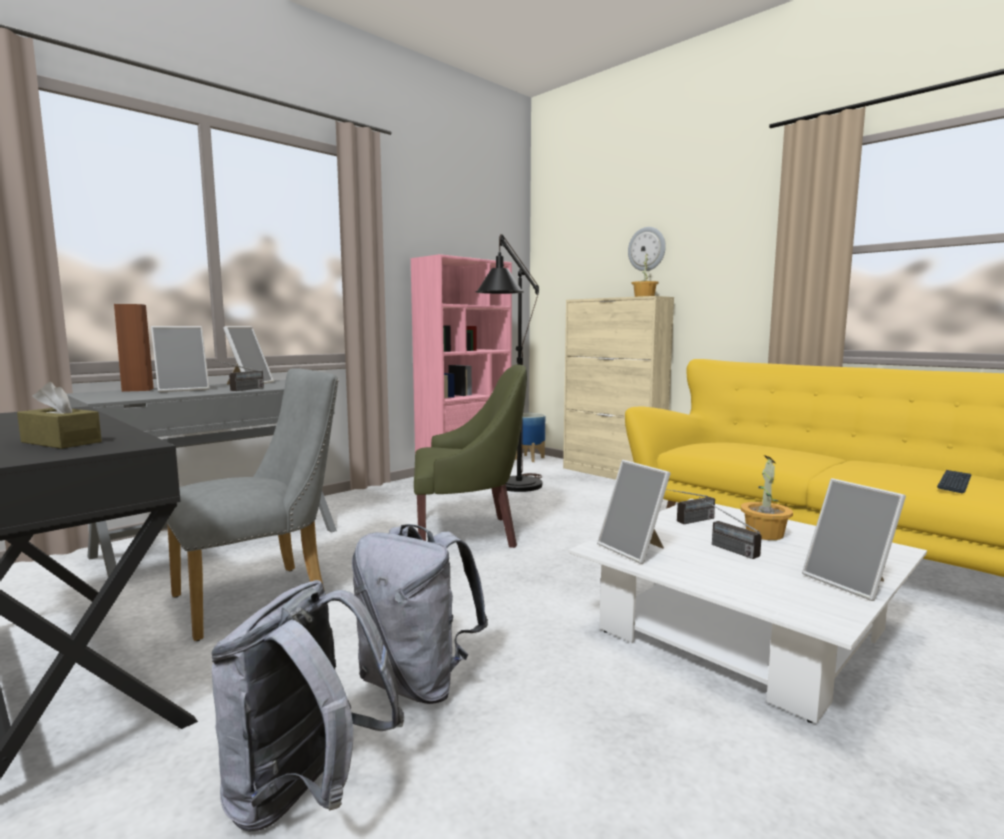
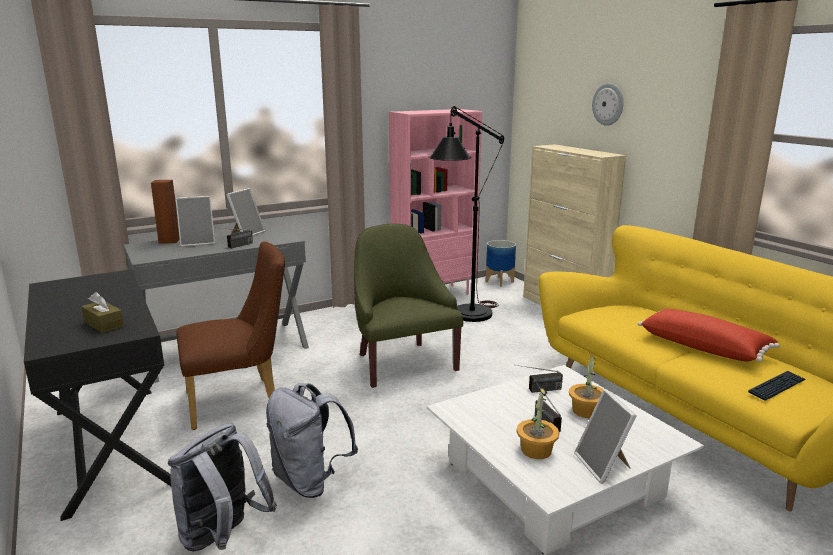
camera: 15 degrees right, 10 degrees up
(262, 596) = (240, 401): grey chair -> brown chair
(467, 534) = (402, 362): green armchair -> green armchair turned 120 degrees counterclockwise
(634, 550) = (472, 413): picture frame -> none
(644, 297) = (598, 153): potted plant -> potted plant (535, 450)
(837, 462) = (704, 347): none -> red pillow

